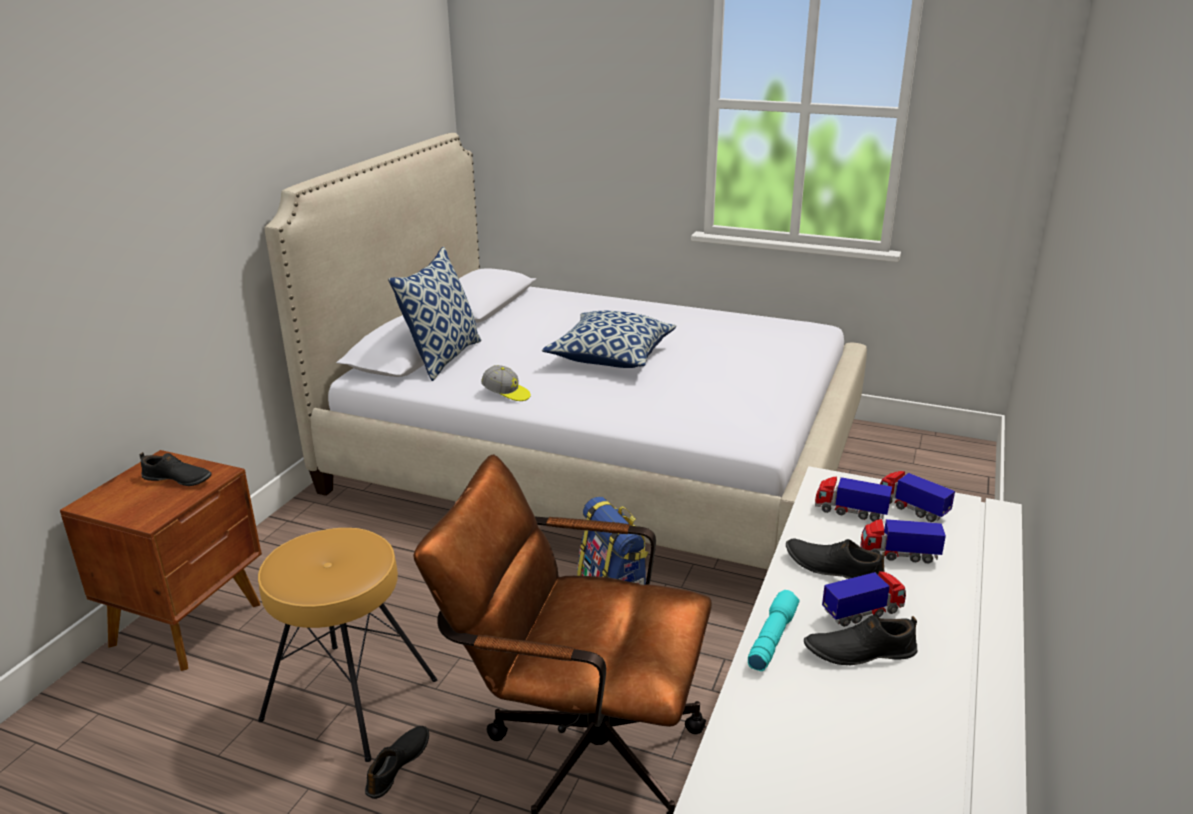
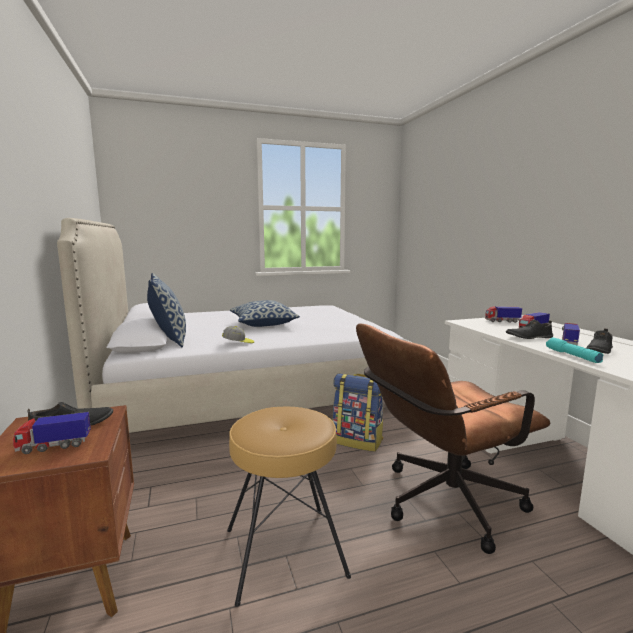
camera: 40 degrees left, 15 degrees down
(398, 765) = (370, 567): black shoe -> none
(850, 512) = (490, 325): toy truck -> toy truck (54, 446)

